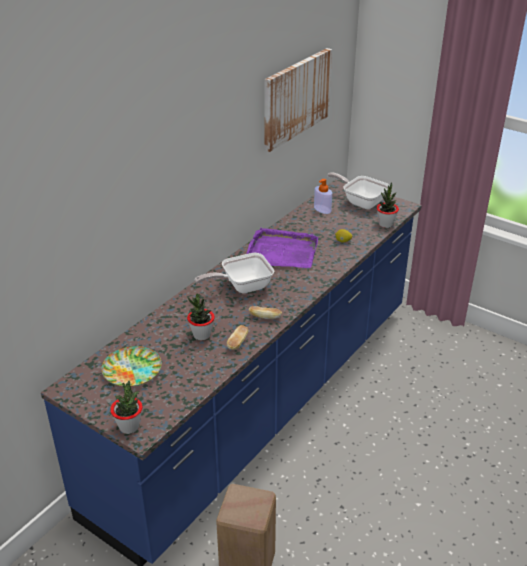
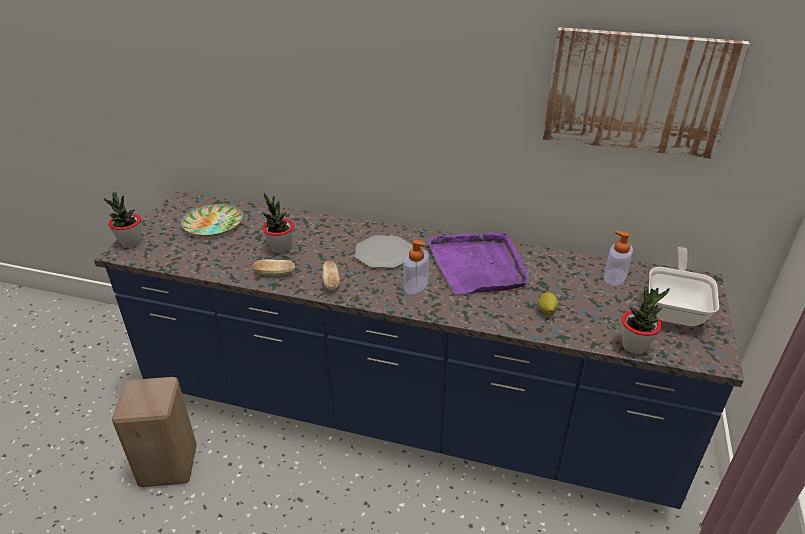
camera: 70 degrees right, 0 degrees up
(242, 286) = (384, 253): frying pan -> plate
(290, 281) = (415, 285): none -> soap dispenser

